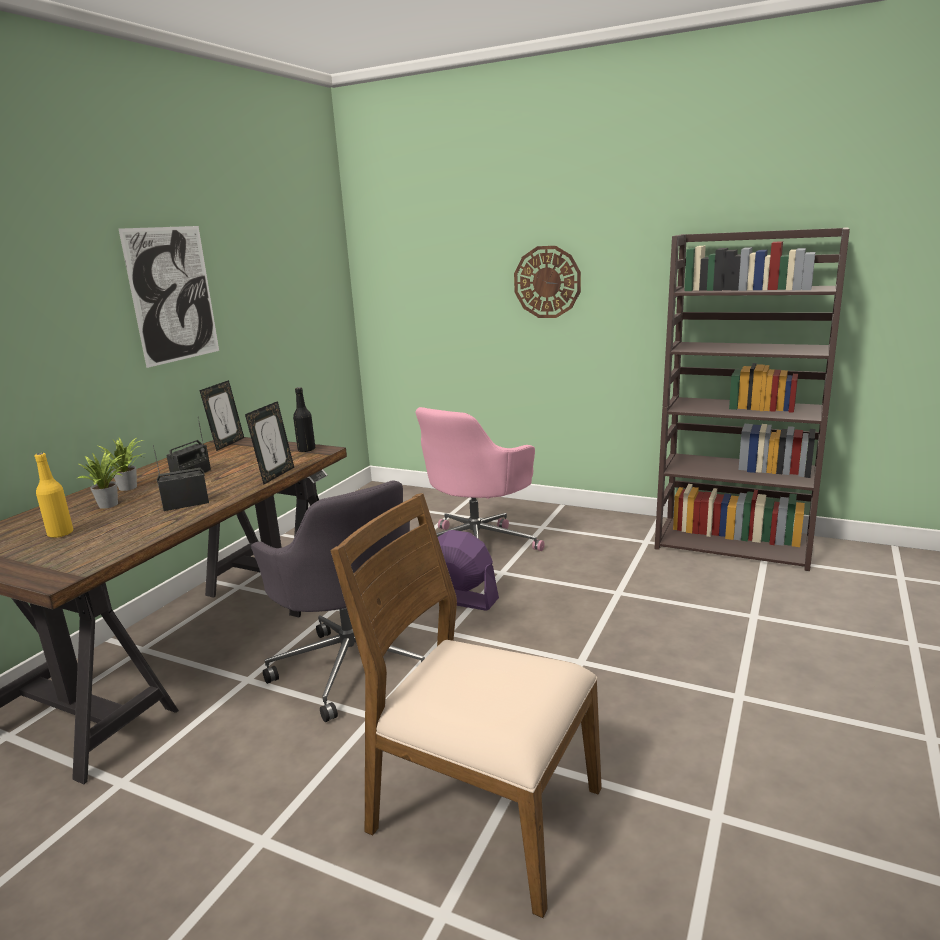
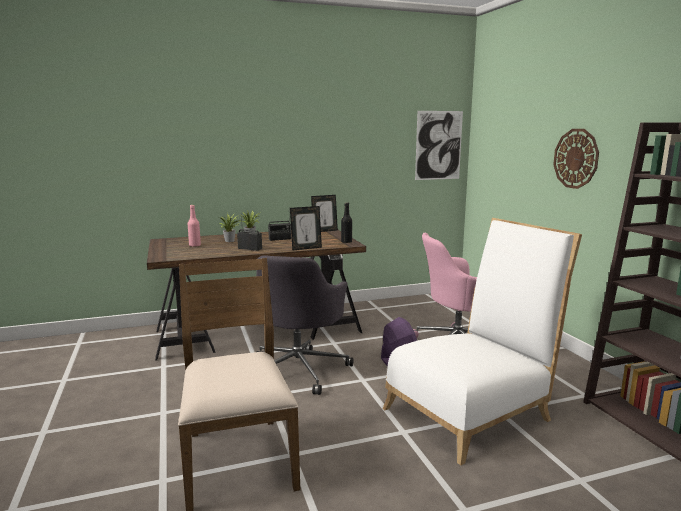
camera: 45 degrees right, 5 degrees down
(60, 534) = (195, 245): yellow bottle -> pink bottle
(173, 294) = (316, 141): picture -> picture (438, 145)
(597, 604) = (473, 411): none -> white chair

